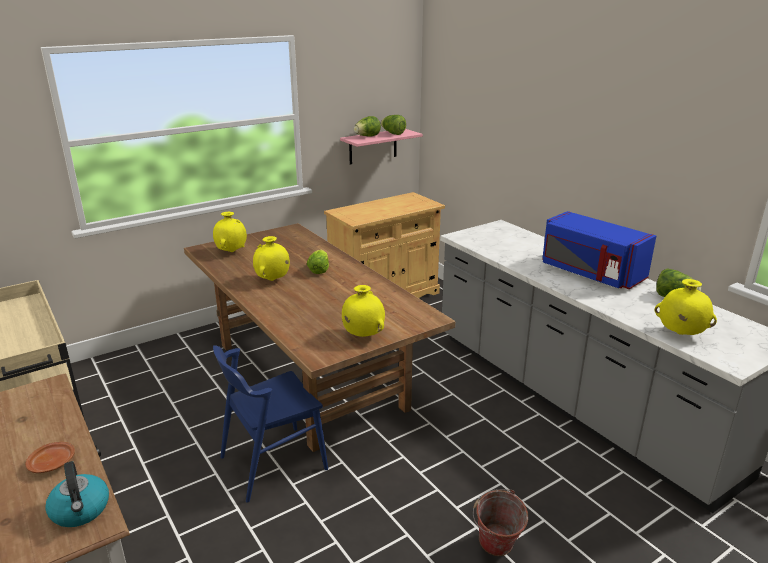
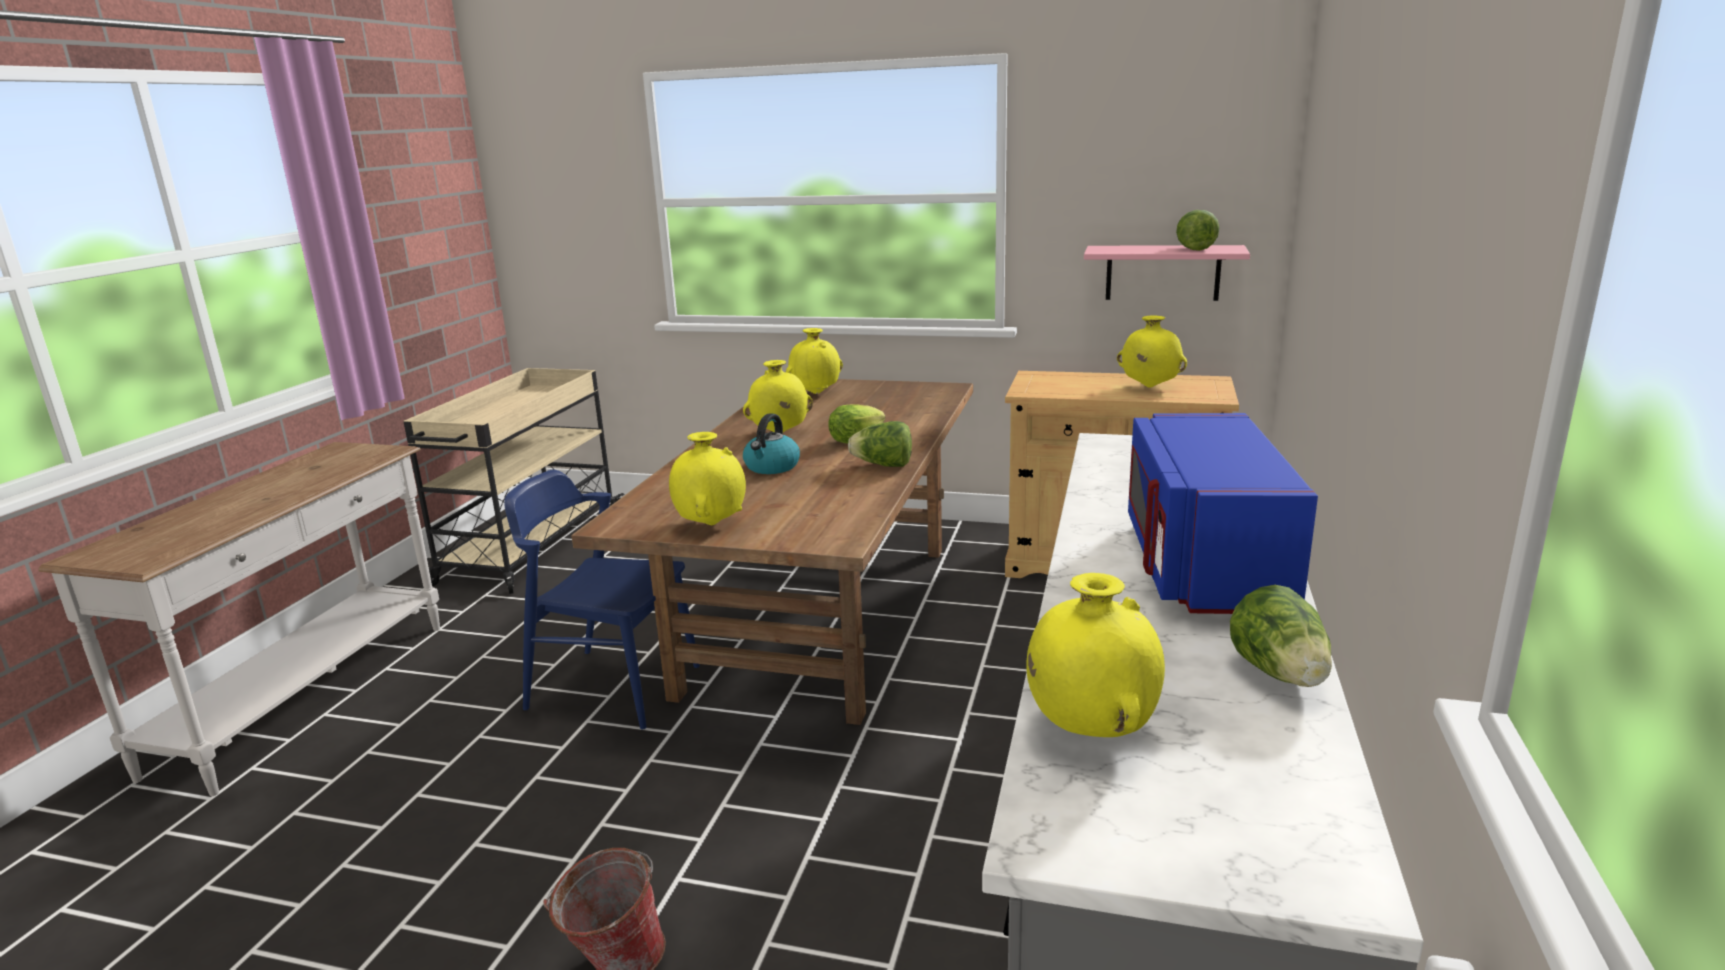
camera: 50 degrees right, 5 degrees down
(52, 463) = (244, 505): brown plate -> none
(81, 510) = (167, 546): kettle -> kettle (772, 467)
(367, 136) = (1133, 248): lettuce -> lettuce (883, 465)
(397, 205) = (1149, 387): none -> yellow vase

